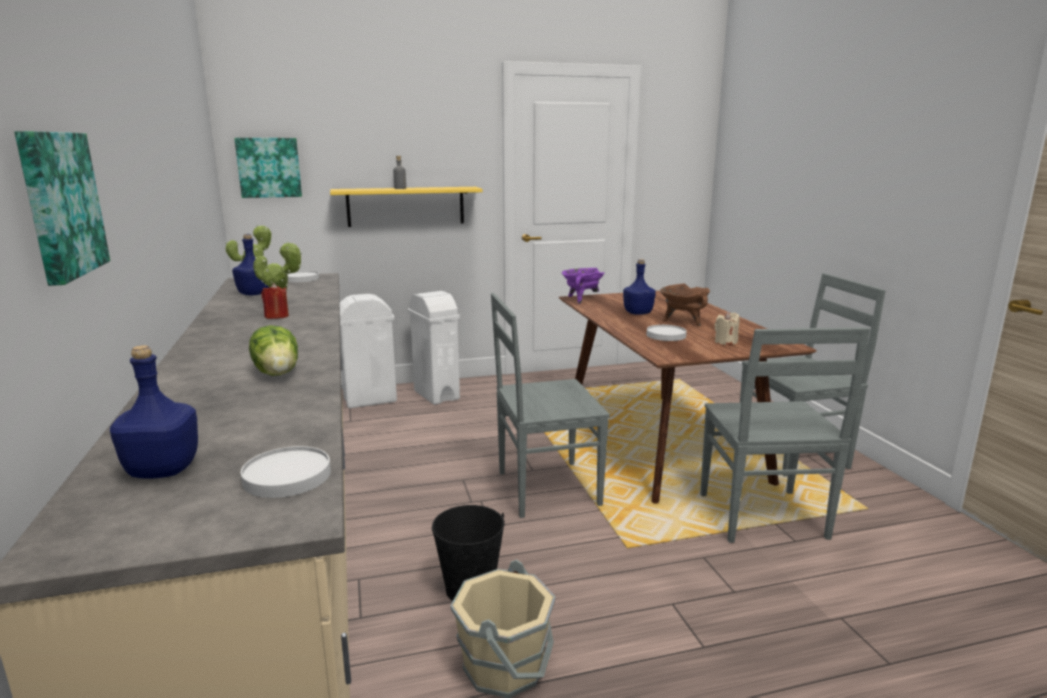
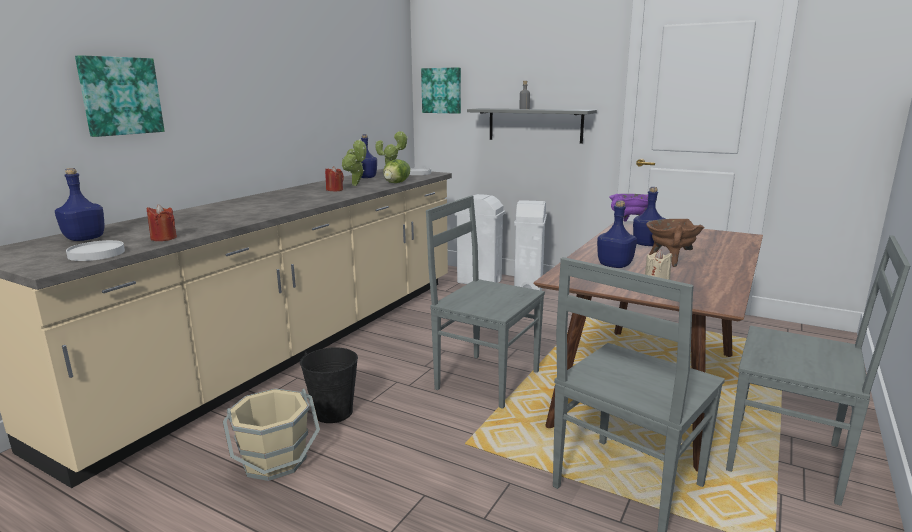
camera: 45 degrees right, 0 degrees up
(278, 372) = (240, 215): lettuce -> lettuce (397, 183)
(298, 427) = (163, 238): none -> red candle
(406, 206) = (535, 125): yellow shelf -> grey shelf
(666, 335) = (614, 265): white plate -> blue bottle

